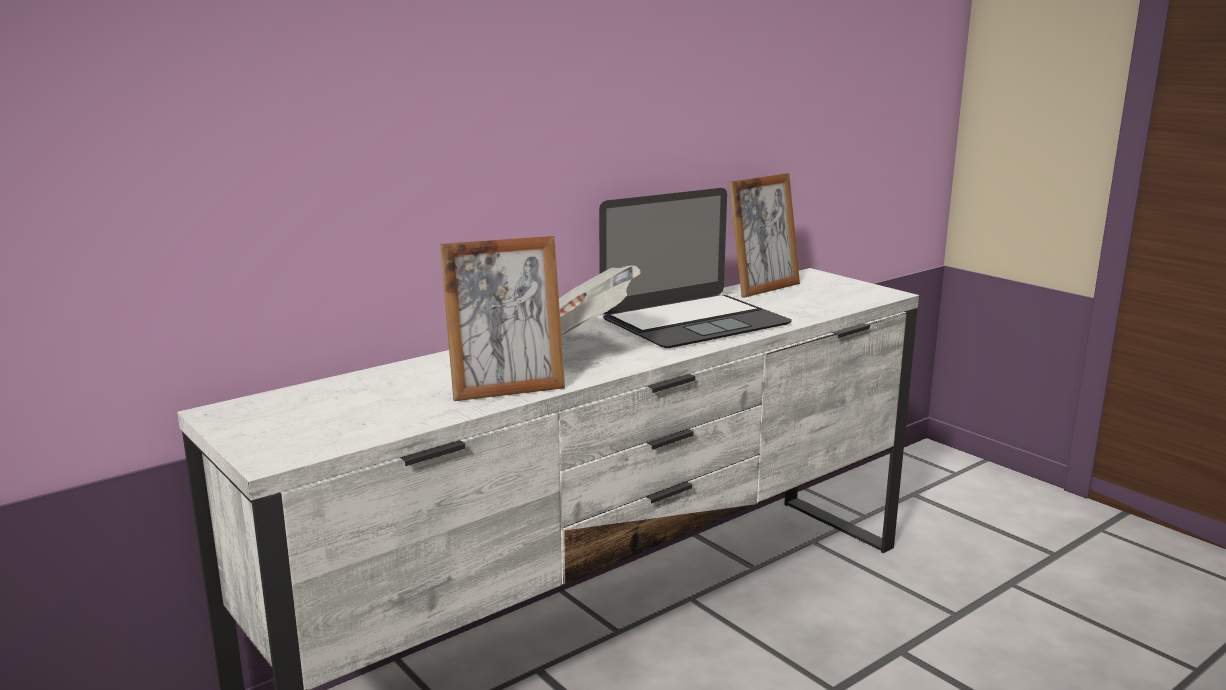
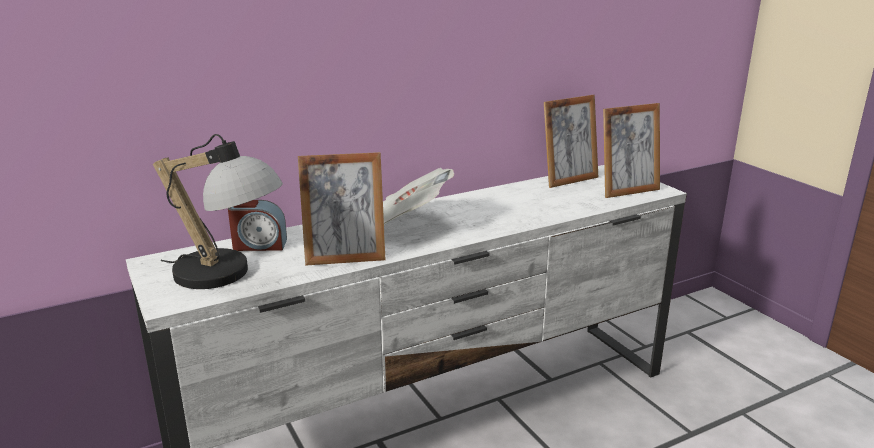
camera: 10 degrees right, 5 degrees up
(347, 420) = (228, 276): none -> table lamp
(374, 382) = (259, 245): none -> alarm clock
(694, 321) = (504, 207): laptop -> none
(845, 296) = (627, 191): none -> picture frame

